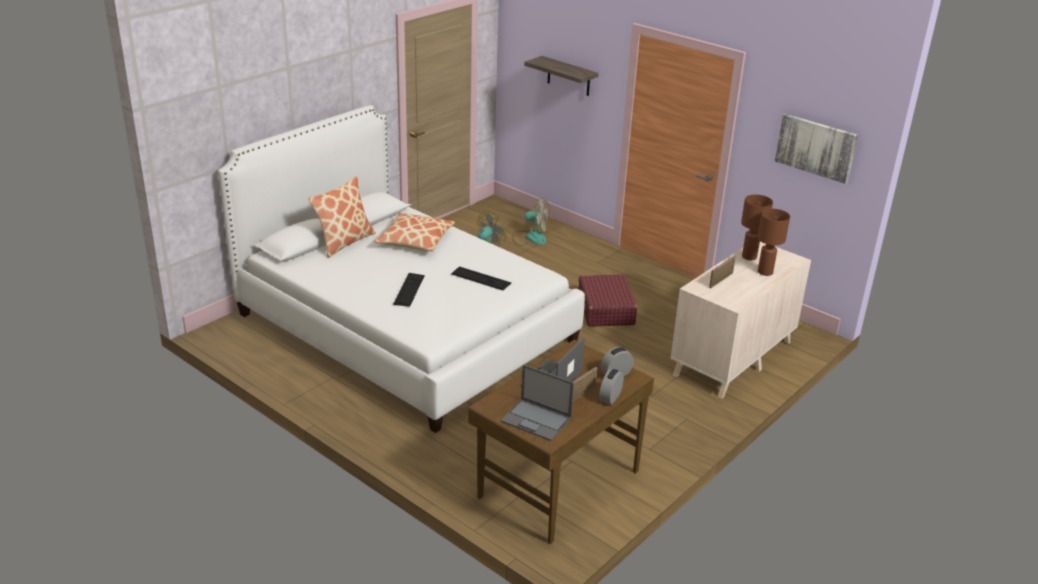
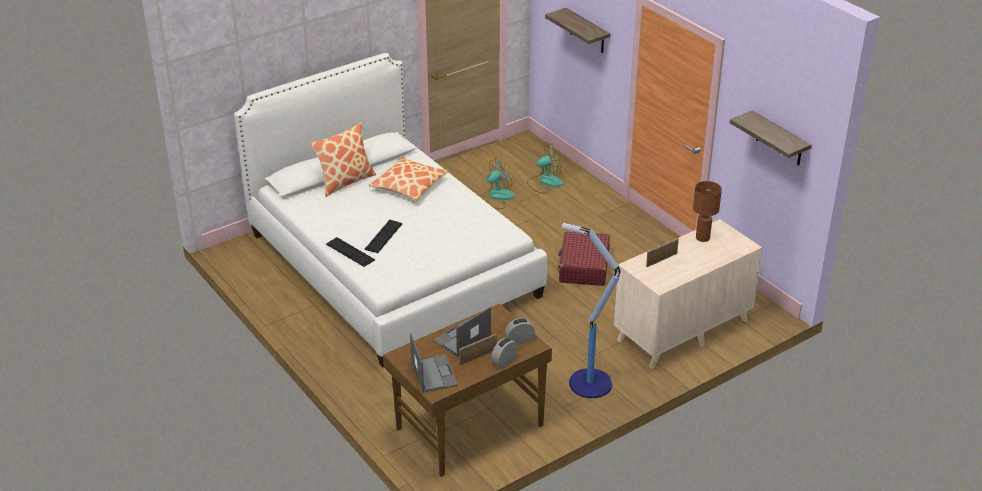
camera: 15 degrees right, 5 degrees up
(480, 278) = (451, 231): keyboard -> keyboard (350, 252)
(530, 237) = (545, 182): fan -> fan turned 45 degrees counterclockwise
(537, 420) = (433, 373): laptop -> laptop turned 150 degrees counterclockwise
(664, 421) = (588, 383): none -> floor lamp
(764, 272) = (708, 256): brown table lamp -> none
(816, 147) = (779, 139): picture -> shelf

